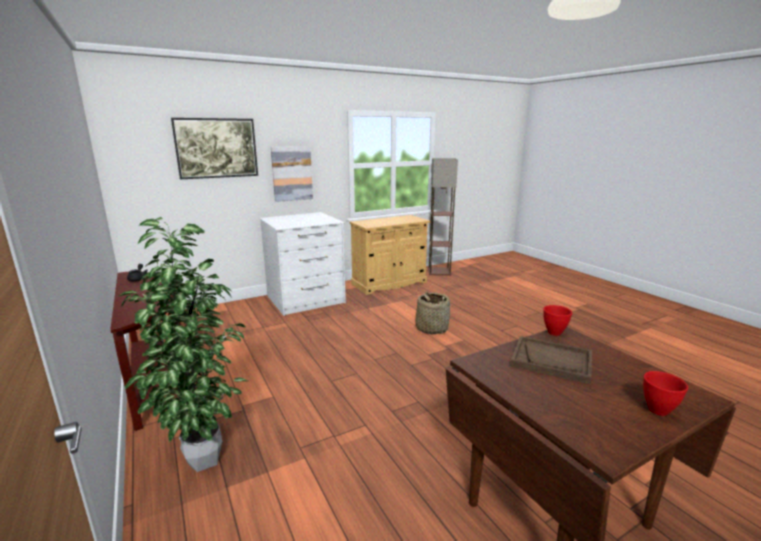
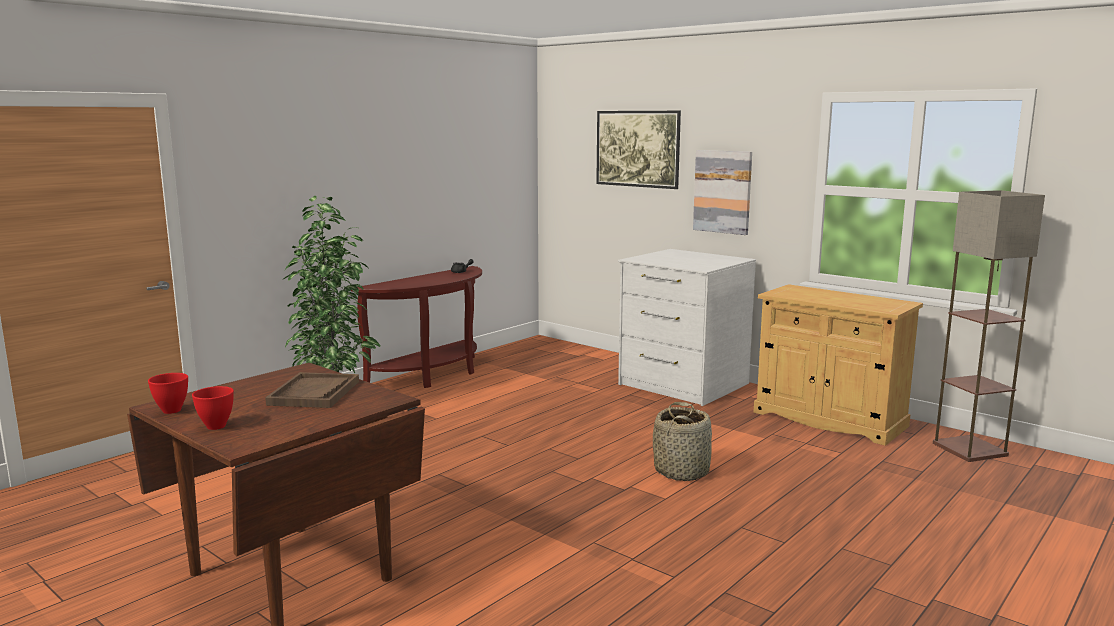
camera: 70 degrees right, 5 degrees down
(553, 333) = (389, 394): red bowl -> red bowl (171, 410)

